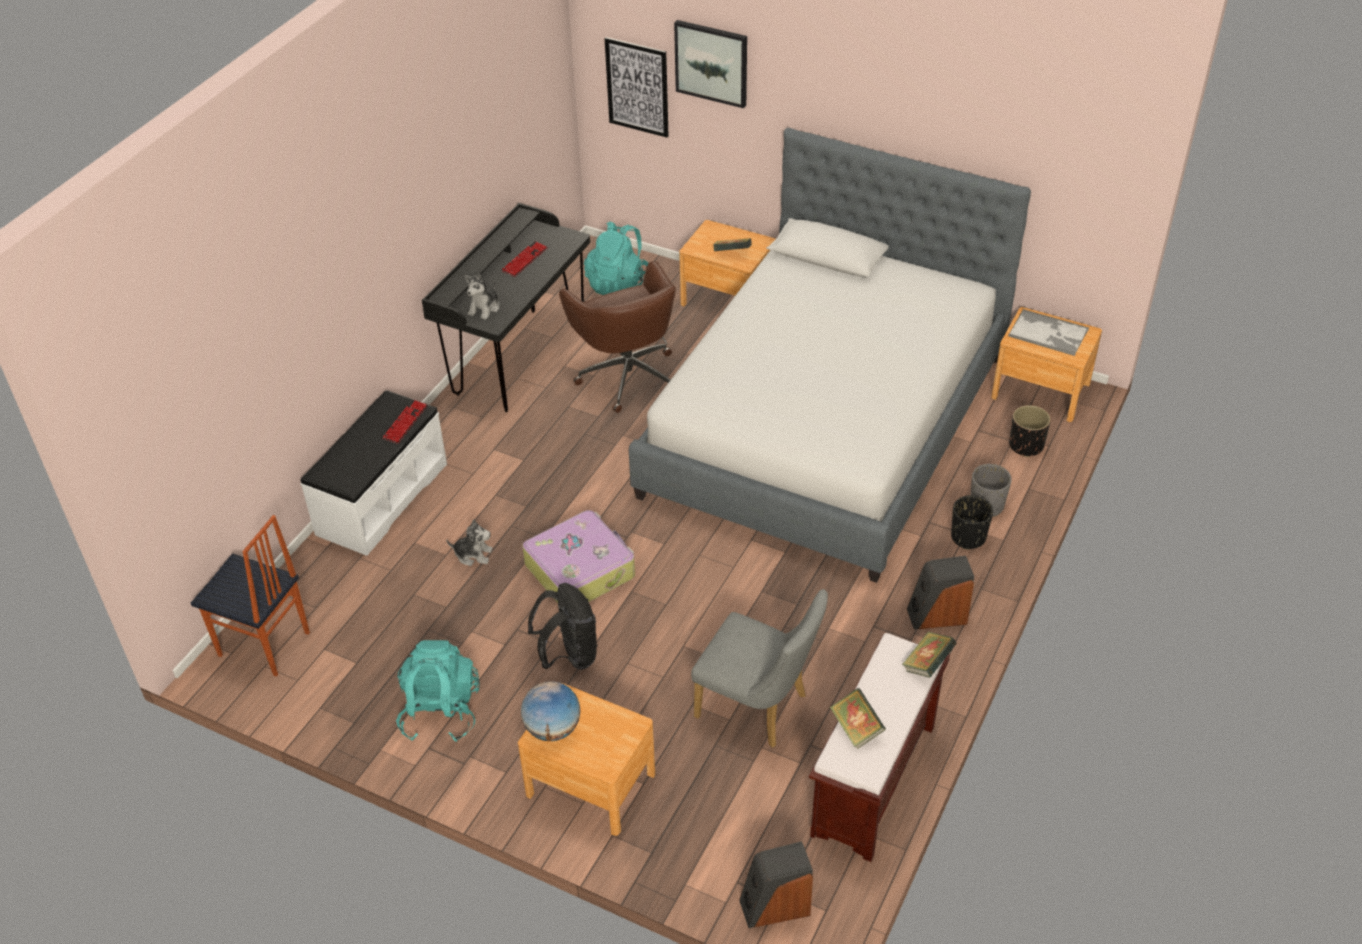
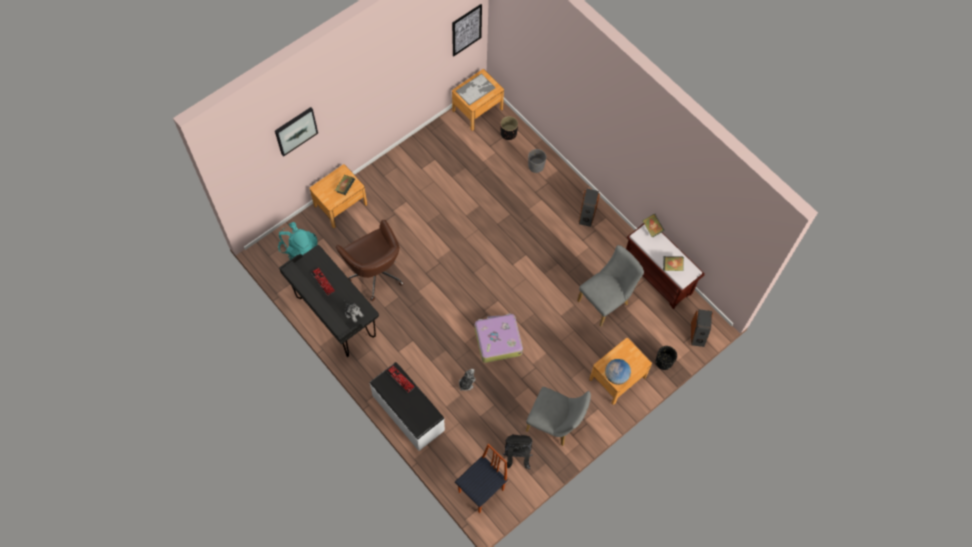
camera: 70 degrees left, 20 degrees up
(440, 712) = (555, 425): turquoise backpack -> grey chair
(569, 655) = (546, 363): black backpack -> black backpack (517, 456)
(627, 375) = (375, 272): brown office chair -> brown office chair turned 60 degrees clockwise
(637, 87) = (260, 172): picture -> picture (466, 30)
(825, 425) = (455, 203): bed -> none
(968, 537) = (550, 182): black planter -> black planter (664, 362)

